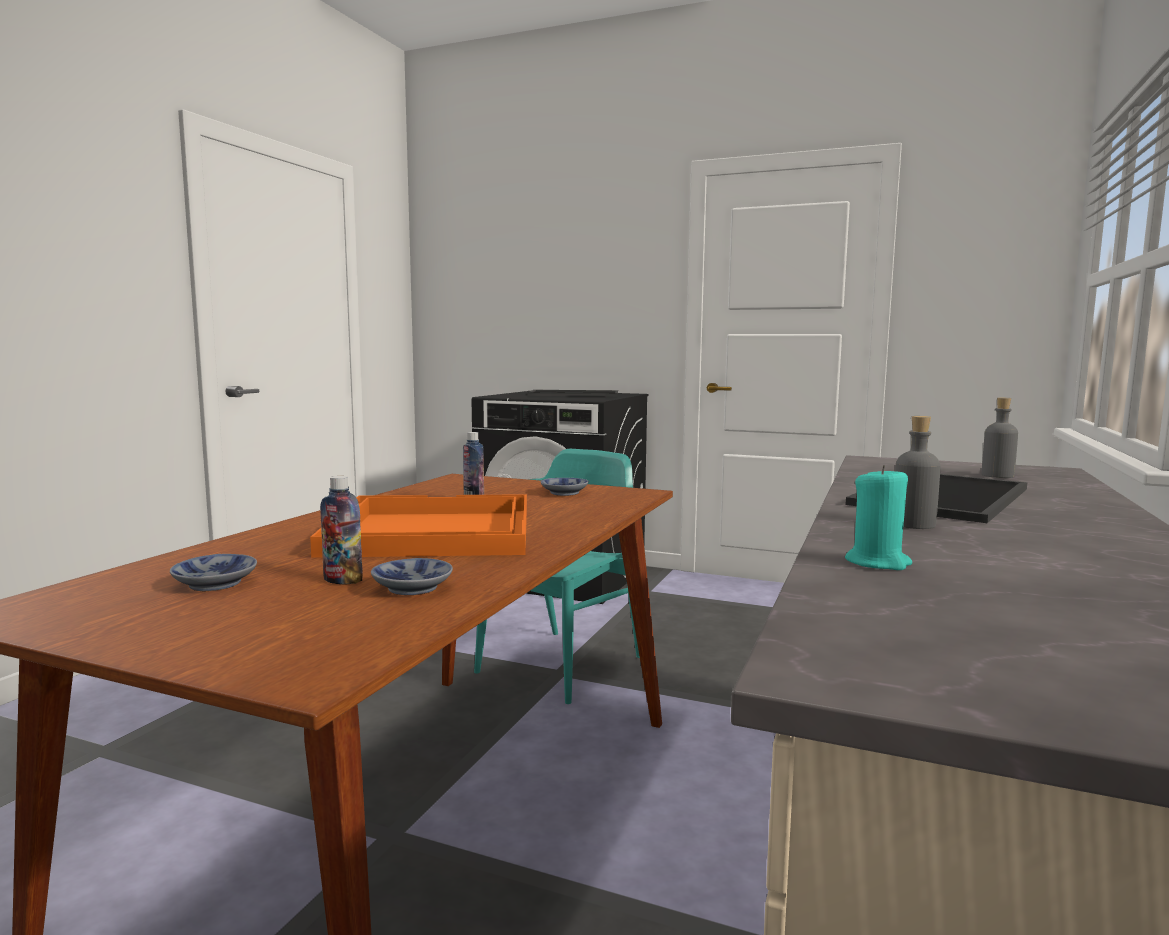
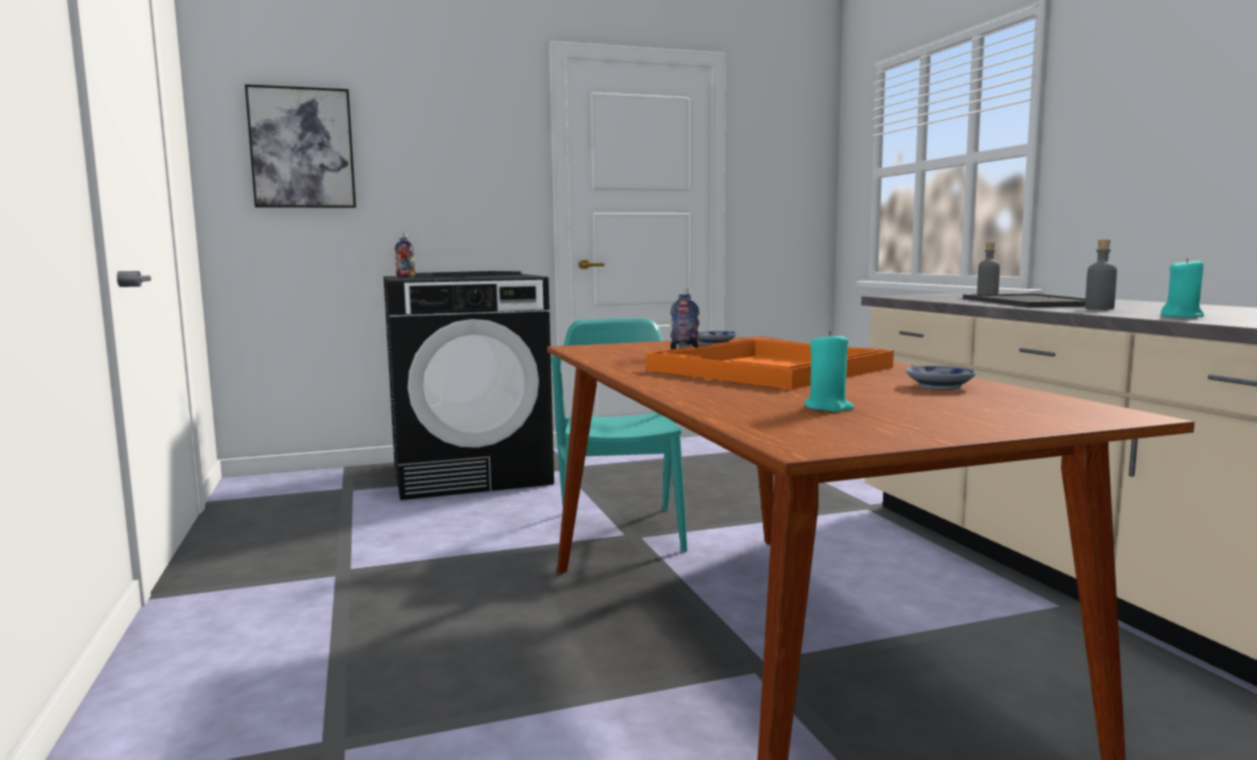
camera: 40 degrees left, 0 degrees up
(213, 583) = (828, 408): bowl -> turquoise candle
(343, 580) = (885, 392): bottle -> bottle (405, 277)
(481, 281) = (302, 148): none -> picture

